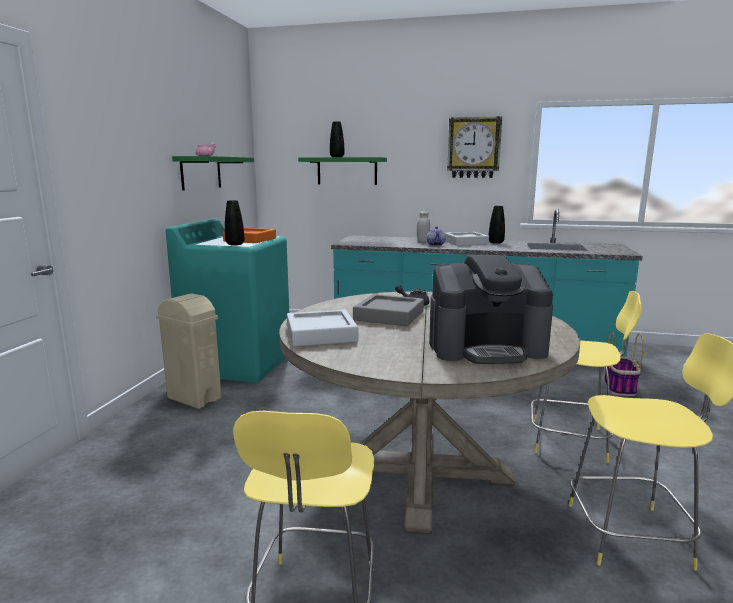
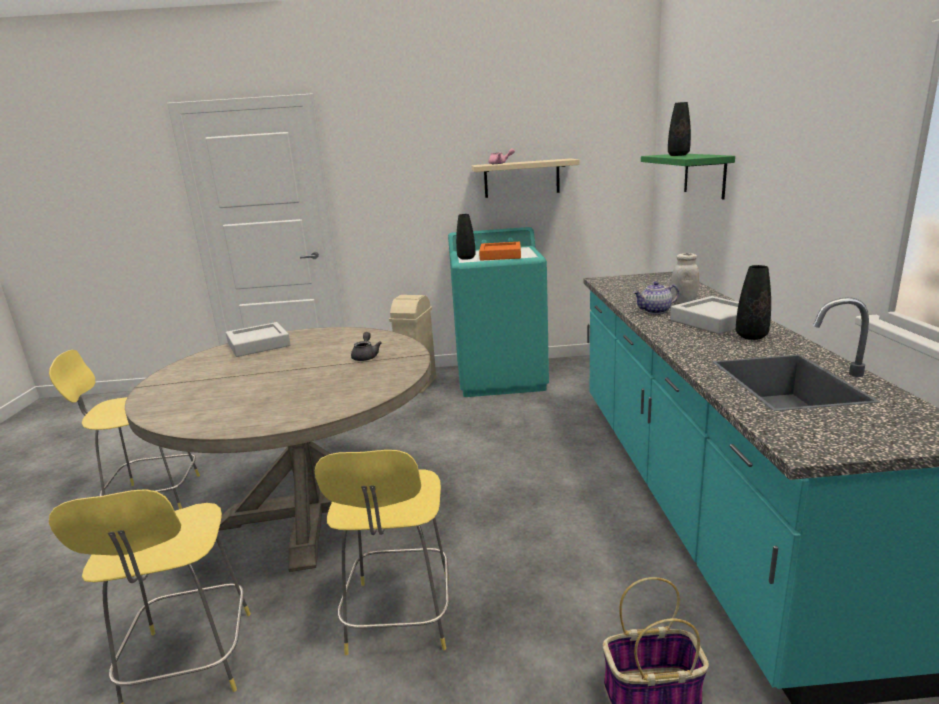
camera: 75 degrees right, 5 degrees up
(201, 172) = (521, 178): green shelf -> beige shelf
(389, 315) = (317, 354): grey tray -> none
(474, 148) = (824, 140): wall clock -> none
(486, 347) = (209, 399): coffee machine -> none

